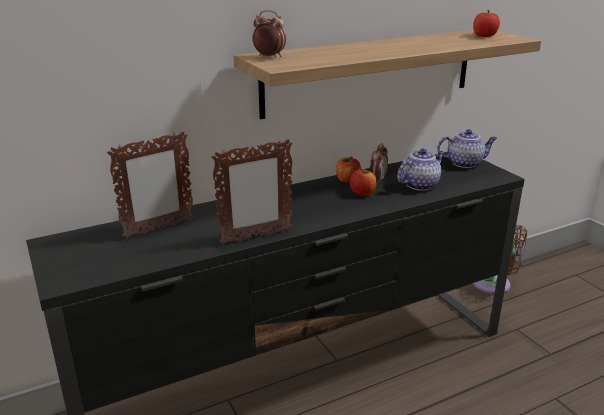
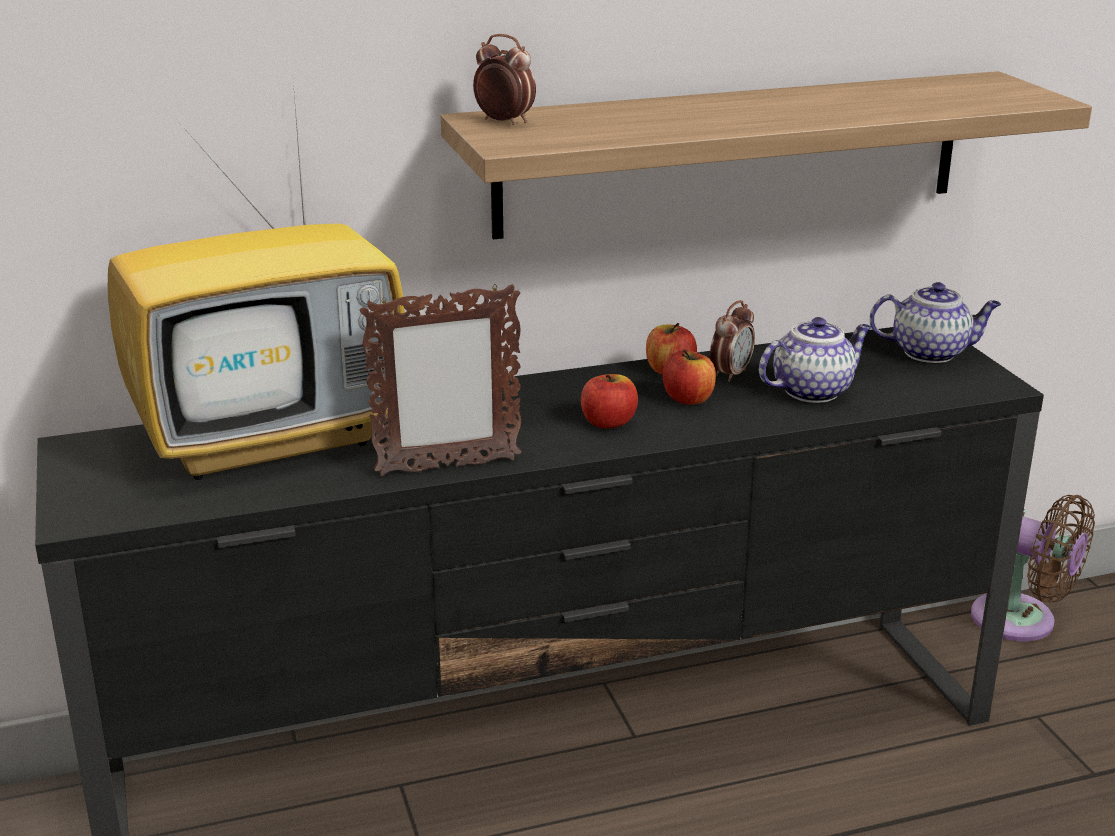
camera: 10 degrees right, 0 degrees up
(158, 229) = (273, 437): picture frame -> television
(484, 36) = (976, 90): apple -> apple (608, 422)

